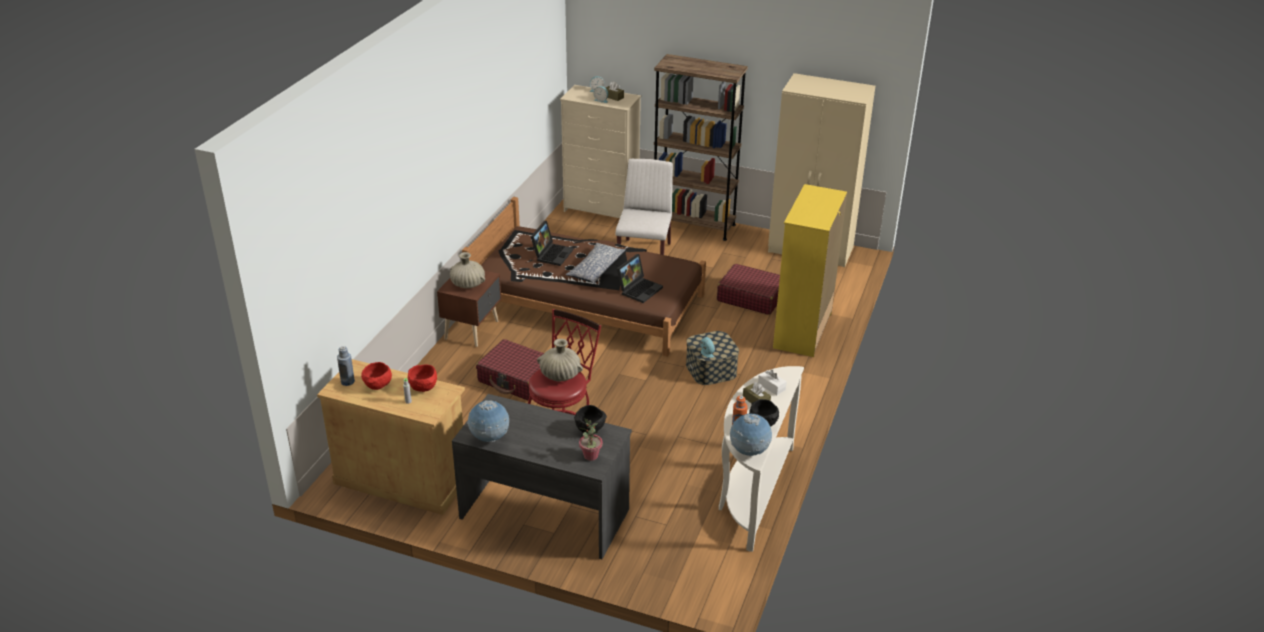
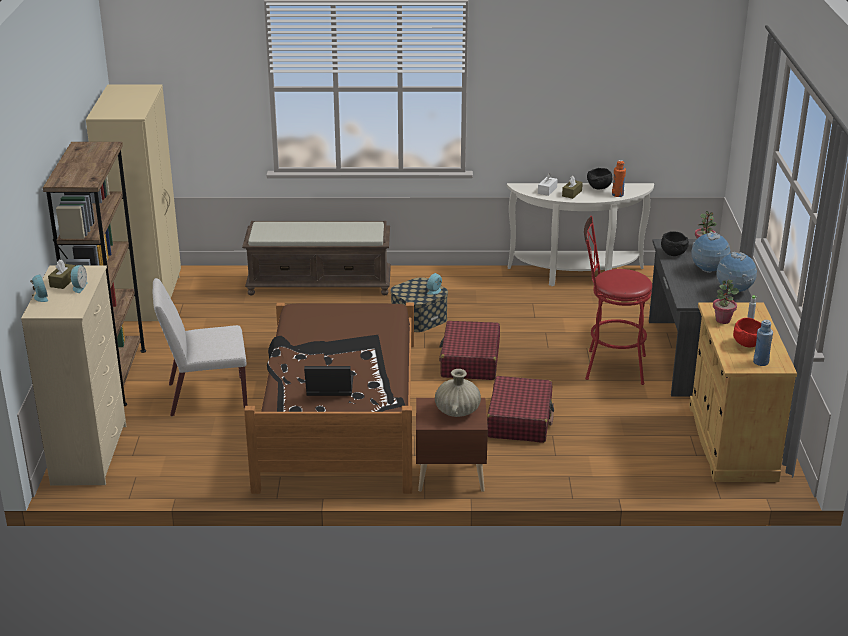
camera: 110 degrees left, 5 degrees down
(424, 388) = (722, 320): red bowl -> potted plant
(560, 375) = (618, 277): beige vase -> none
(595, 269) = (342, 356): pillow -> none
(639, 289) = (368, 323): laptop -> none
(749, 452) = (638, 188): globe -> globe (708, 271)
(751, 297) = (270, 317): red suitcase -> red suitcase (470, 361)
(801, 331) = (320, 284): yellow dresser -> brown bench

